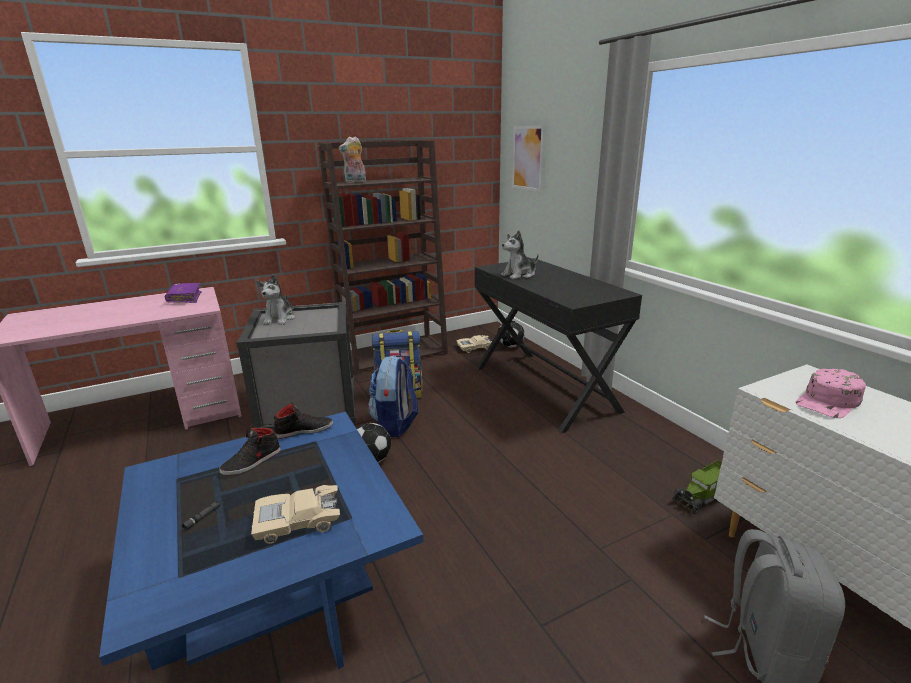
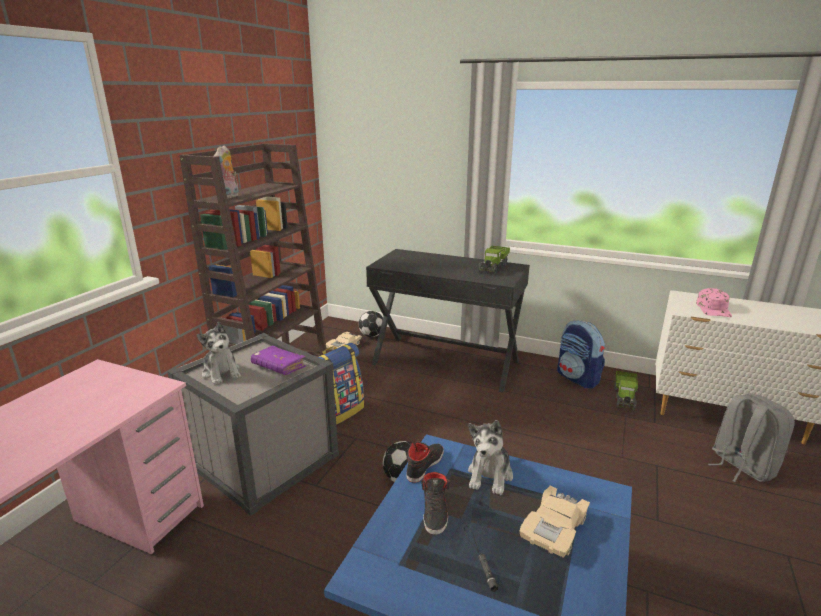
camera: 40 degrees left, 0 degrees up
(185, 298) = (96, 384): purple book -> purple book (278, 367)
(395, 425) = (377, 440): backpack -> backpack (578, 378)
(519, 275) = (419, 267): plush toy -> plush toy (490, 475)
(528, 158) = (362, 155): picture -> none
(594, 289) = (493, 267): none -> toy truck

